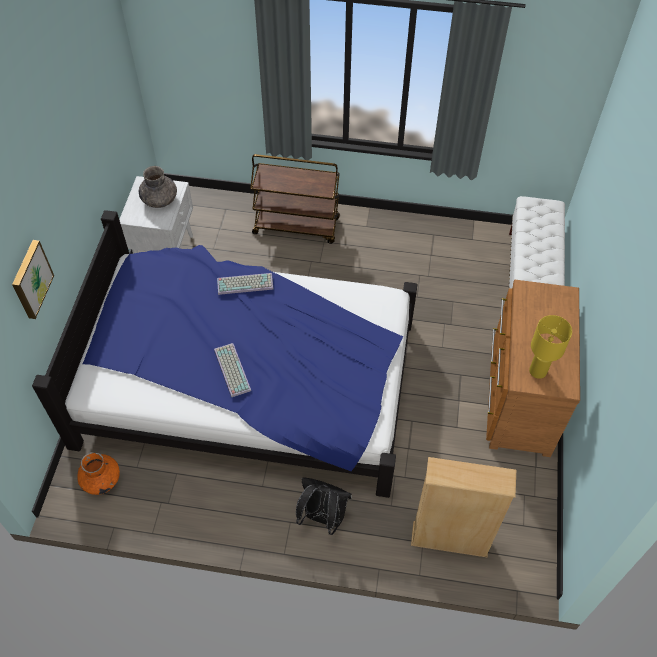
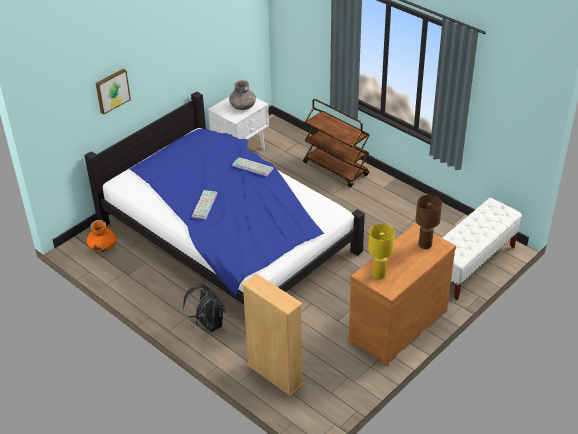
camera: 35 degrees right, 15 degrees down
(548, 303) = (425, 244): none -> brown table lamp

